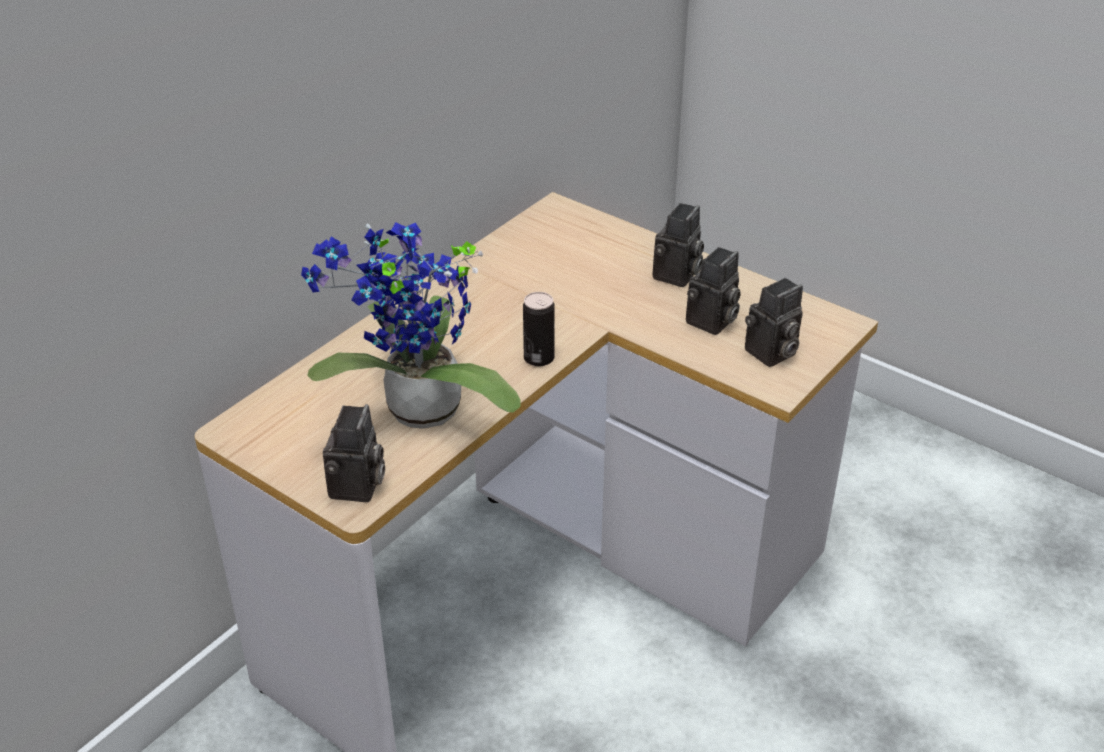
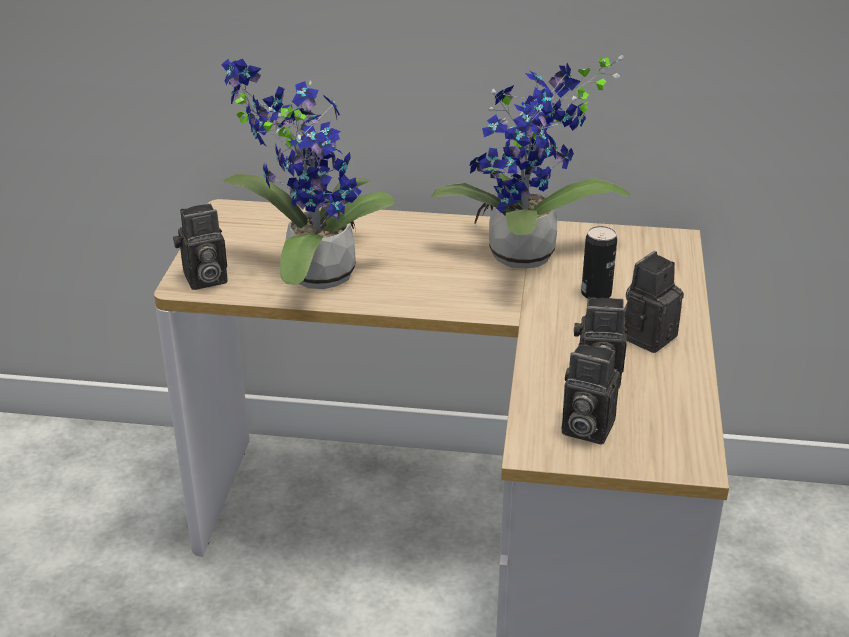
camera: 60 degrees right, 5 degrees down
(513, 289) = (525, 259): none -> potted plant
(539, 358) = (440, 303): can -> can (596, 294)
(677, 276) = (648, 335): camera -> camera turned 135 degrees clockwise

